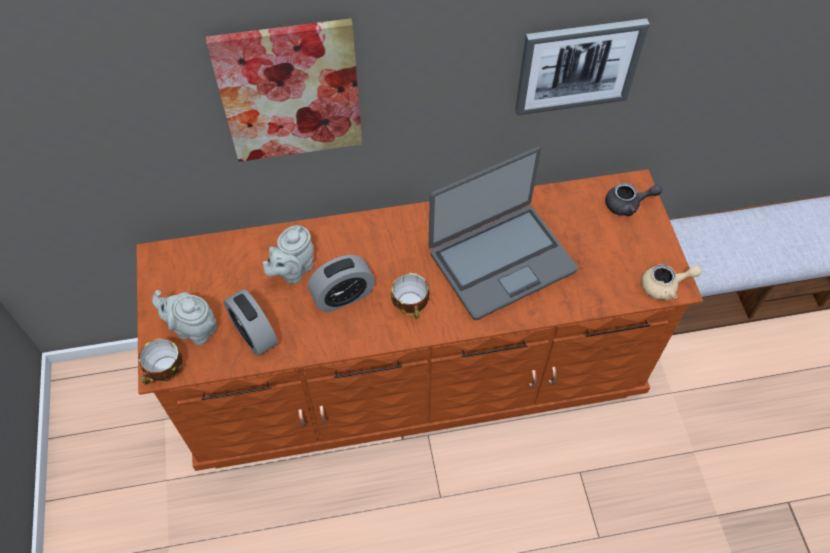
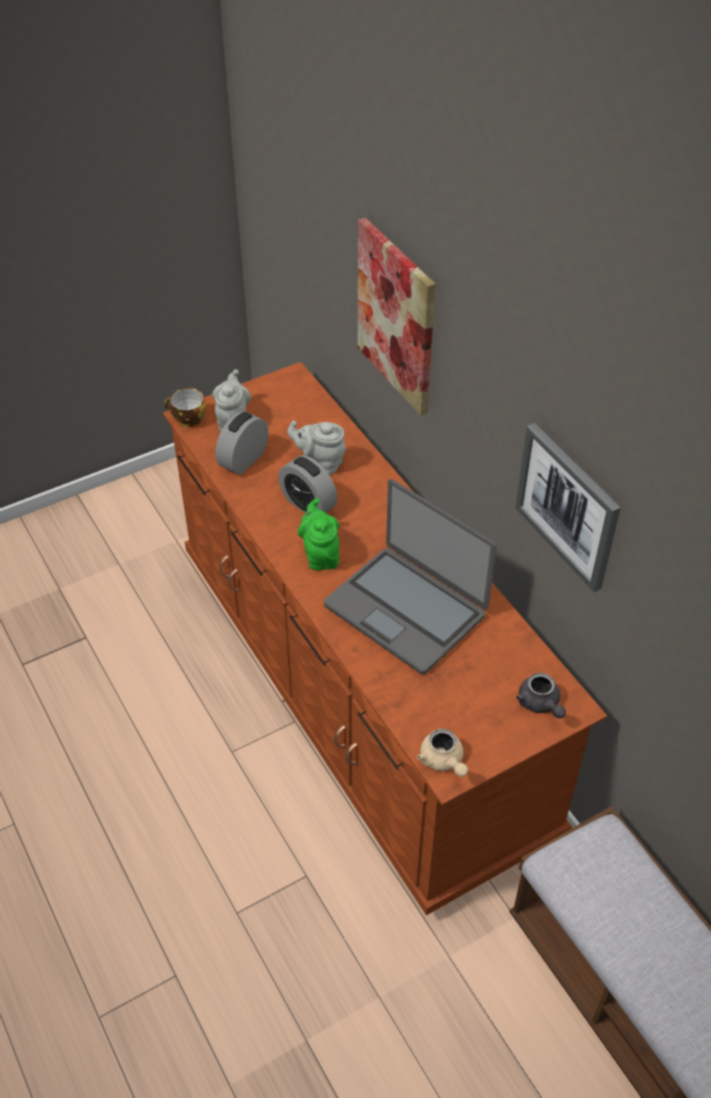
camera: 70 degrees right, 10 degrees down
(411, 305) = (320, 555): cup -> green teapot

